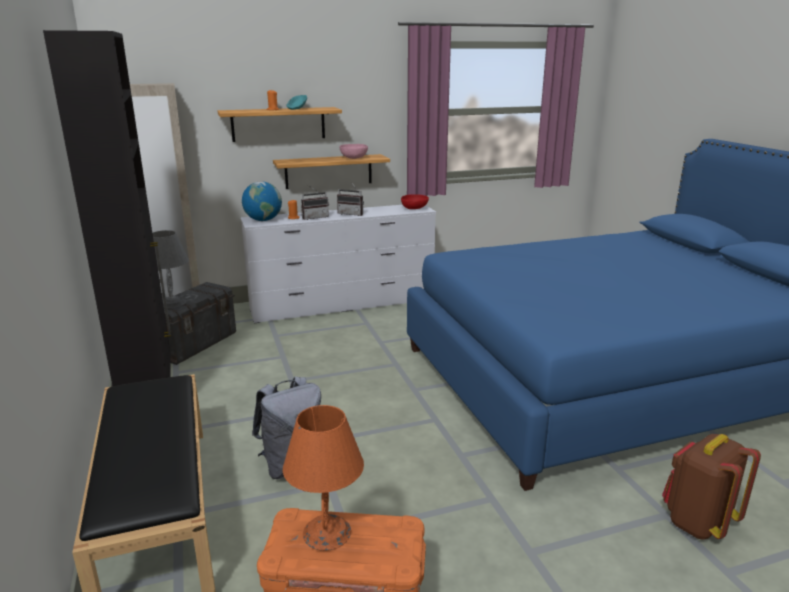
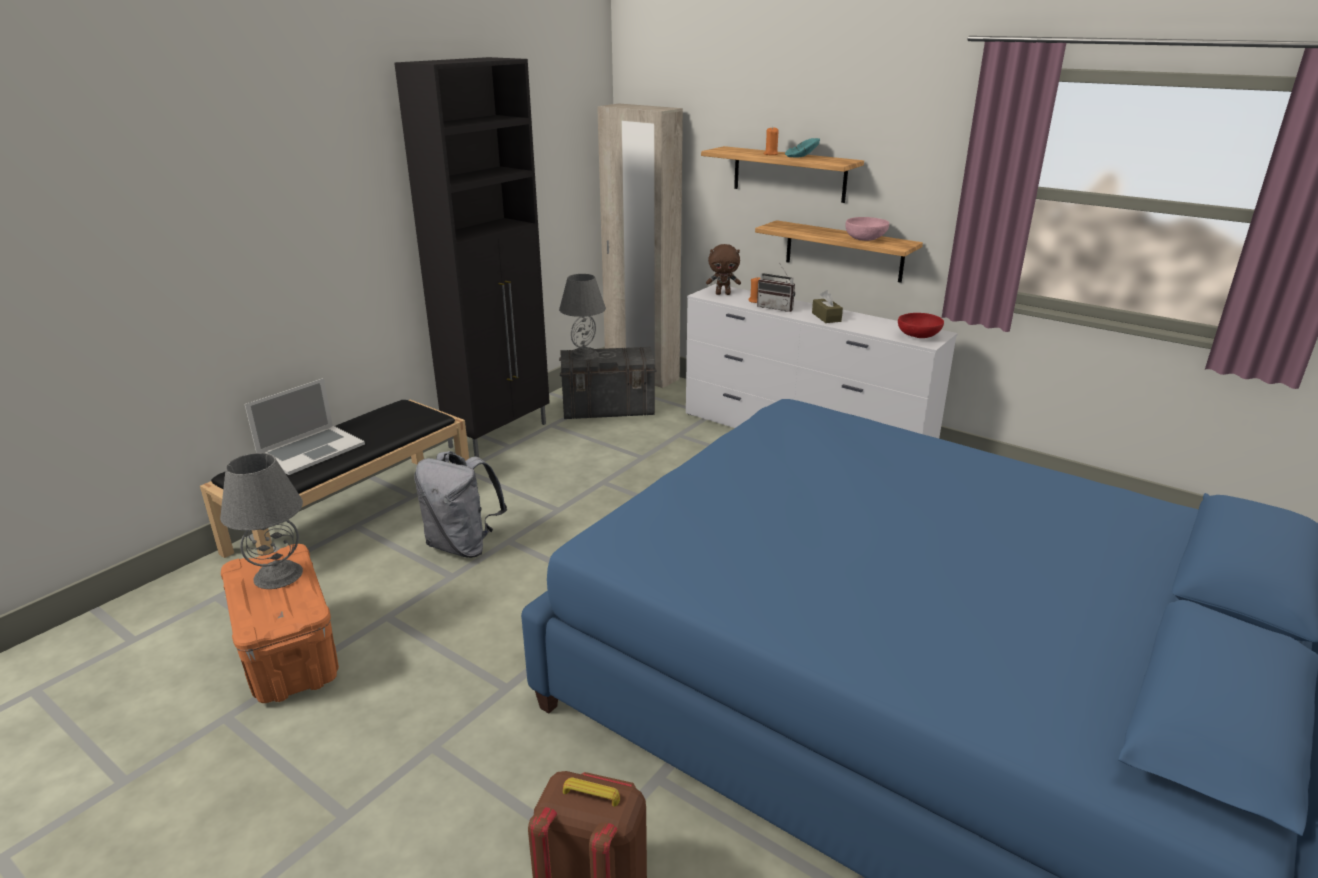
camera: 55 degrees right, 5 degrees up
(135, 454) = (311, 450): none -> laptop
(263, 220) = (723, 294): globe -> brown plush toy
(327, 532) = (278, 575): orange table lamp -> grey table lamp
(352, 214) = (826, 317): radio -> brown tissue box

